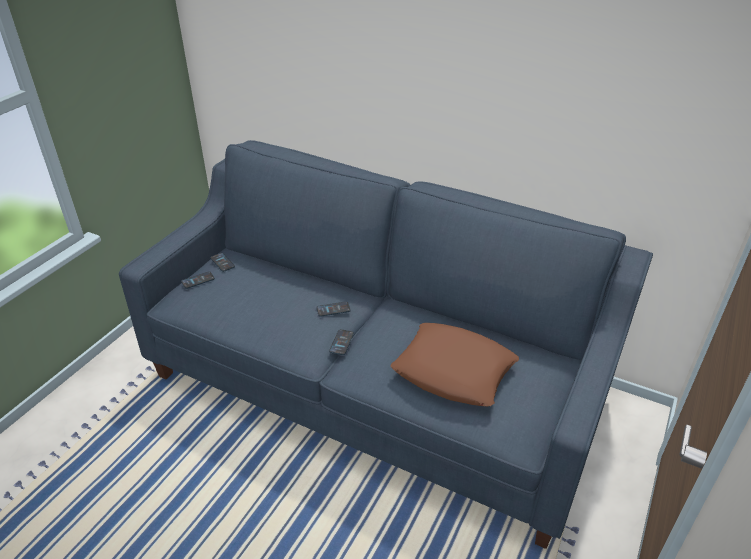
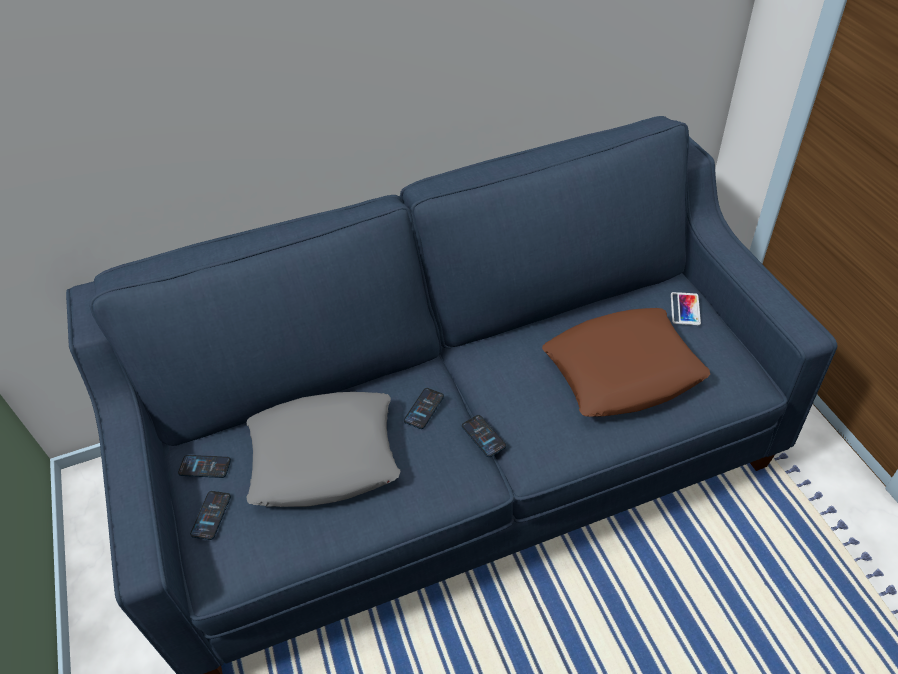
camera: 45 degrees left, 10 degrees up
(266, 294) = (325, 456): none -> grey pillow
(543, 374) = (685, 309): none -> phone

